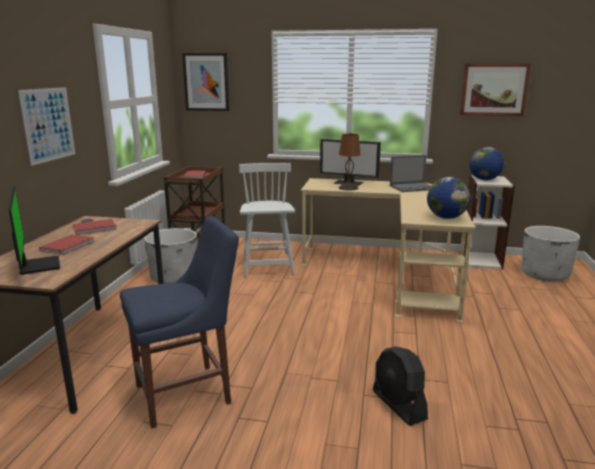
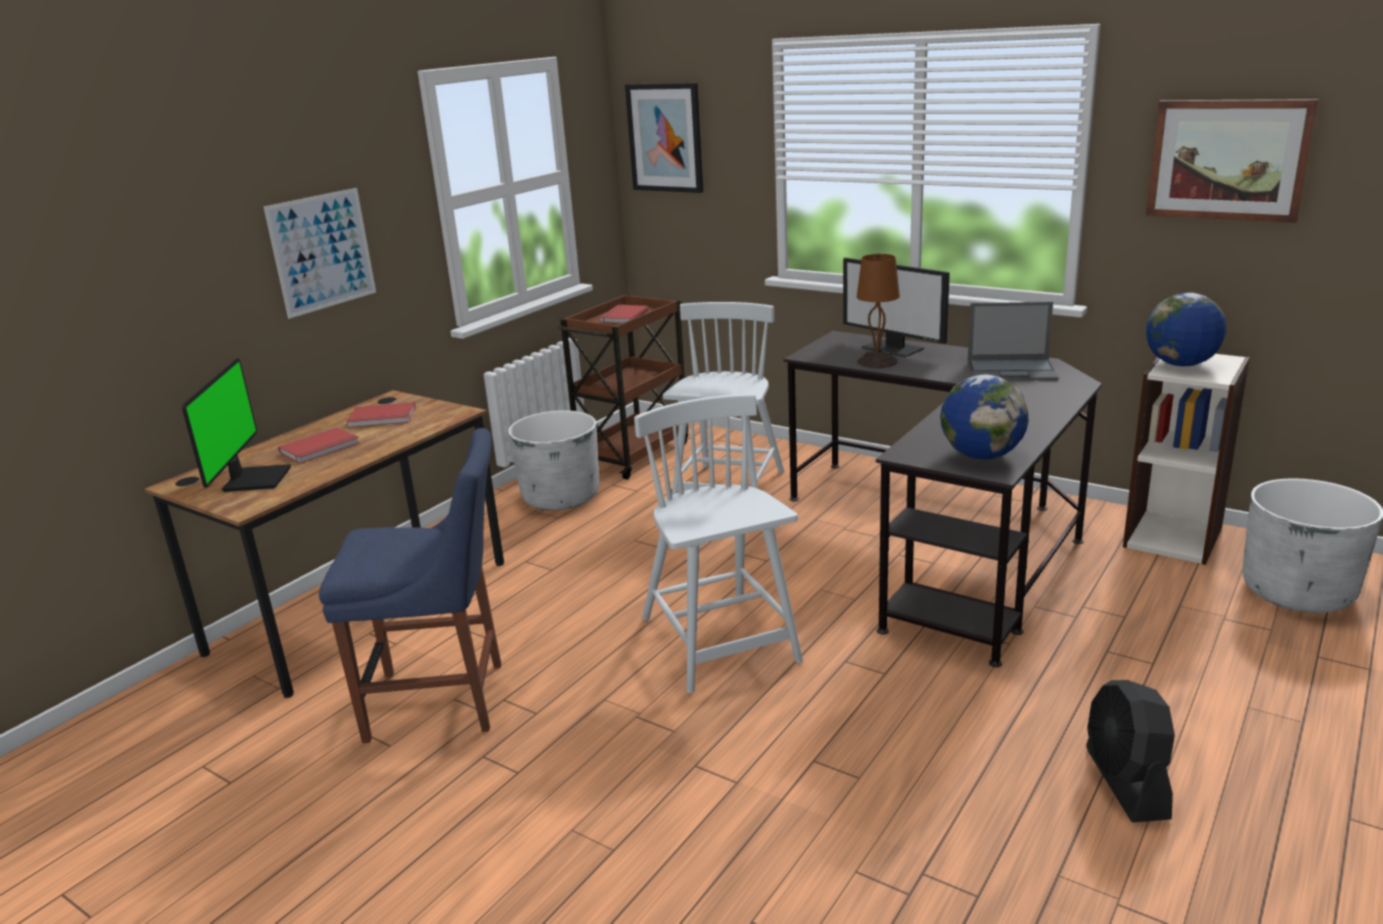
camera: 25 degrees right, 5 degrees up
(323, 333) = (720, 642): none -> white chair
(391, 273) = (946, 540): beige desk -> black desk
(398, 405) = (737, 797): black fan -> black fan (1126, 783)

